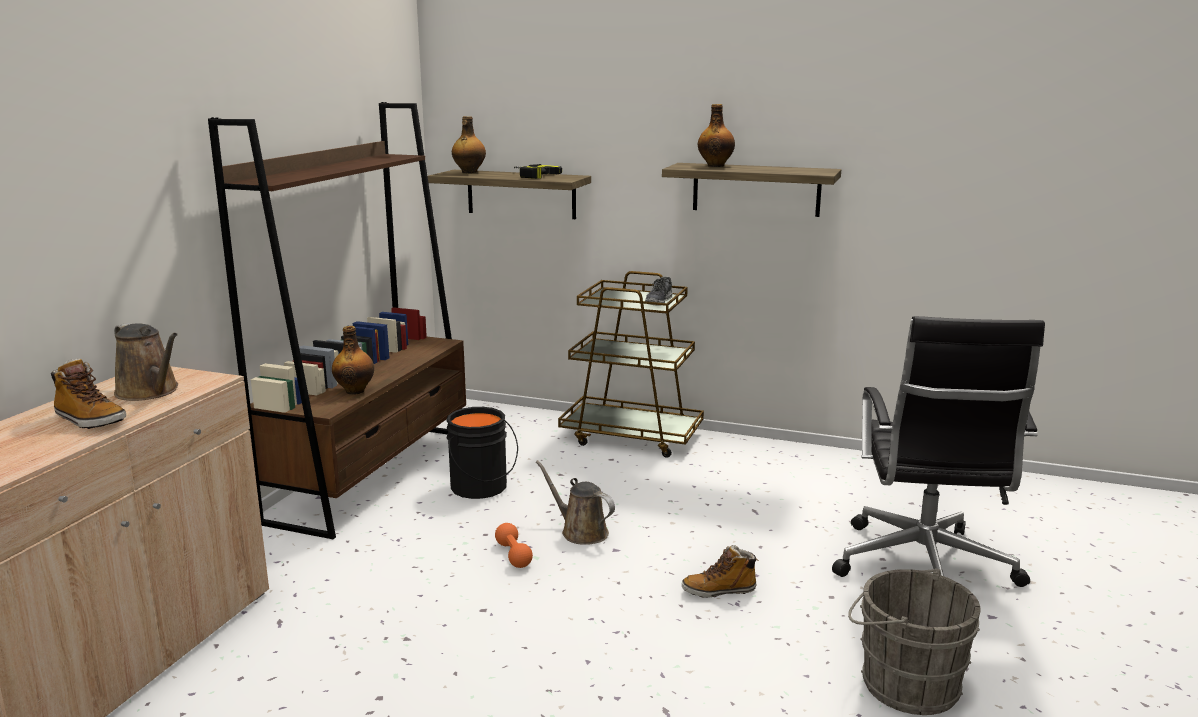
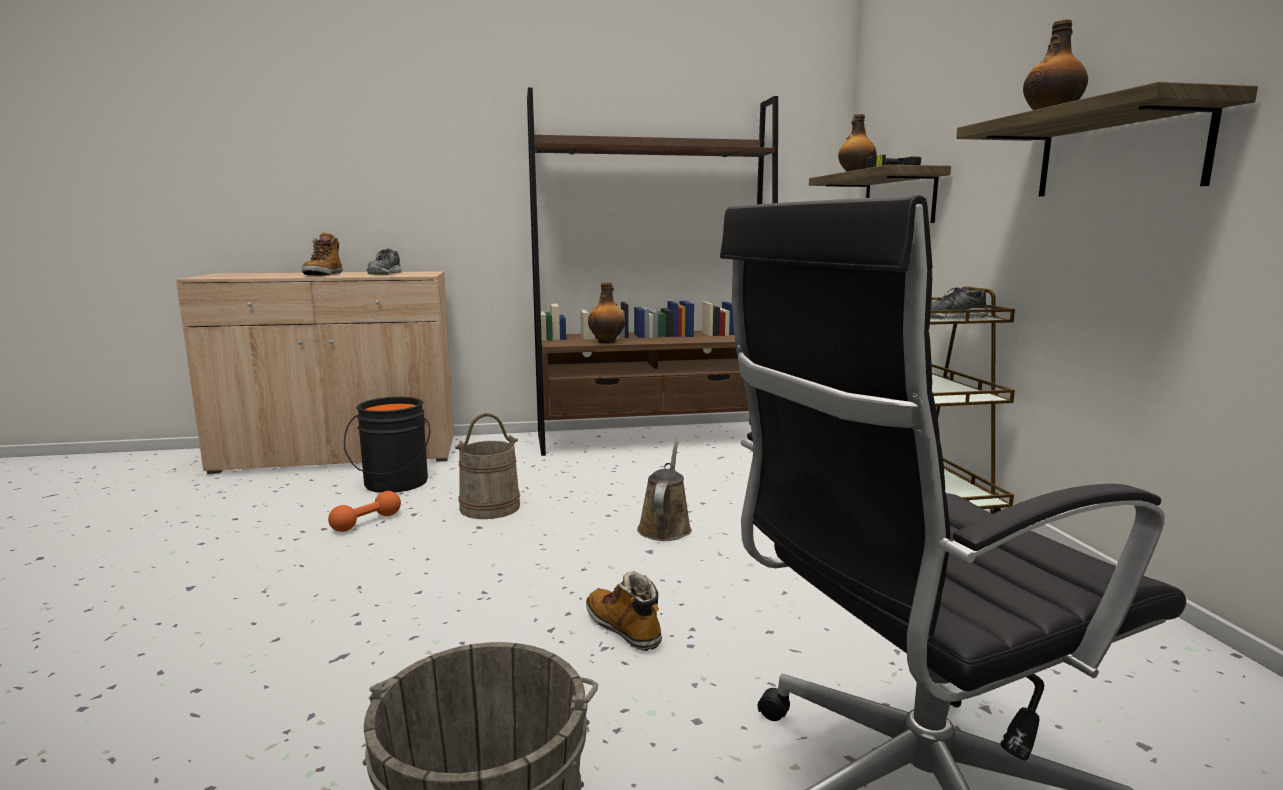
camera: 60 degrees right, 5 degrees down
(150, 392) = (385, 274): brown watering can -> shoe
(442, 595) = (490, 507): none -> beige bucket
(481, 488) = (690, 472): black bucket -> black bucket (394, 484)
(513, 555) = (585, 513): orange dumbbell -> orange dumbbell (366, 522)

